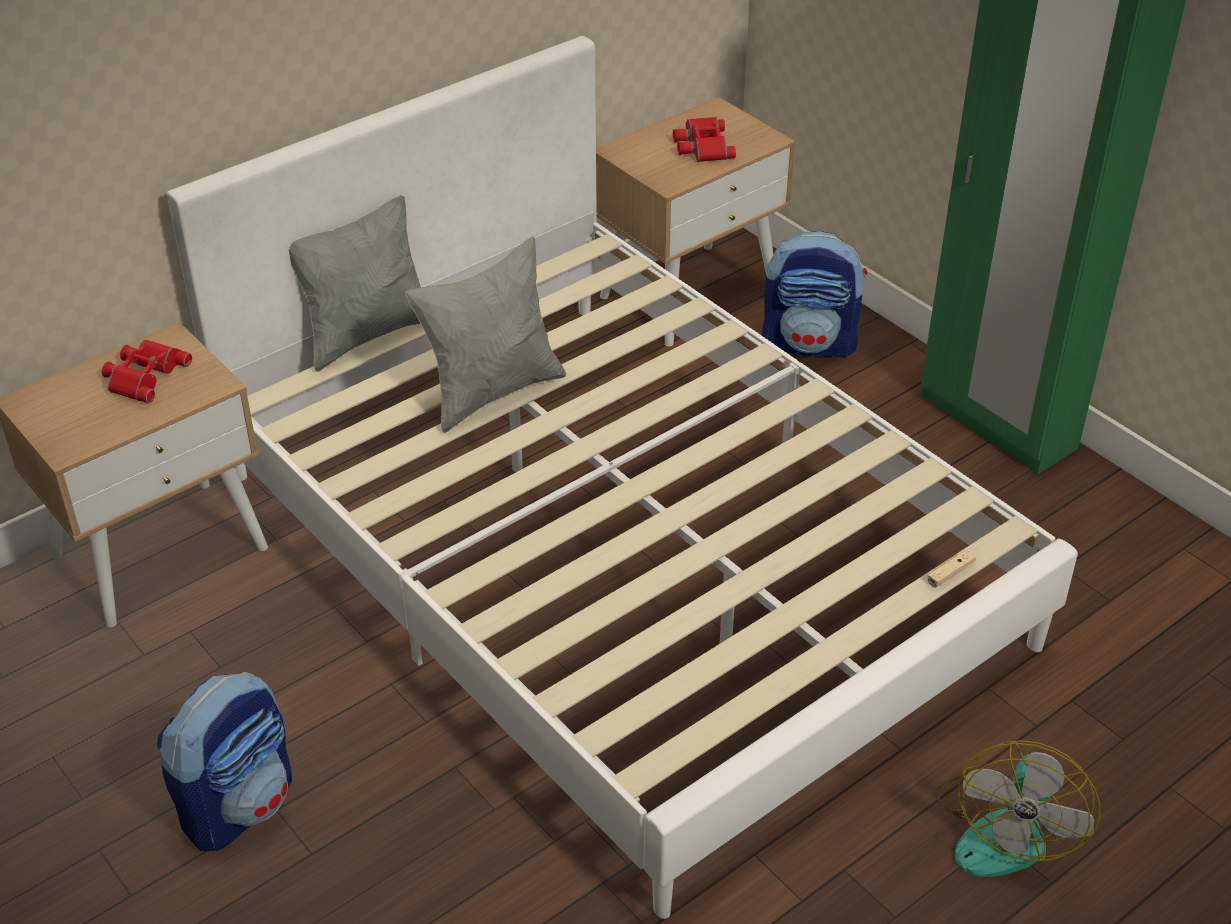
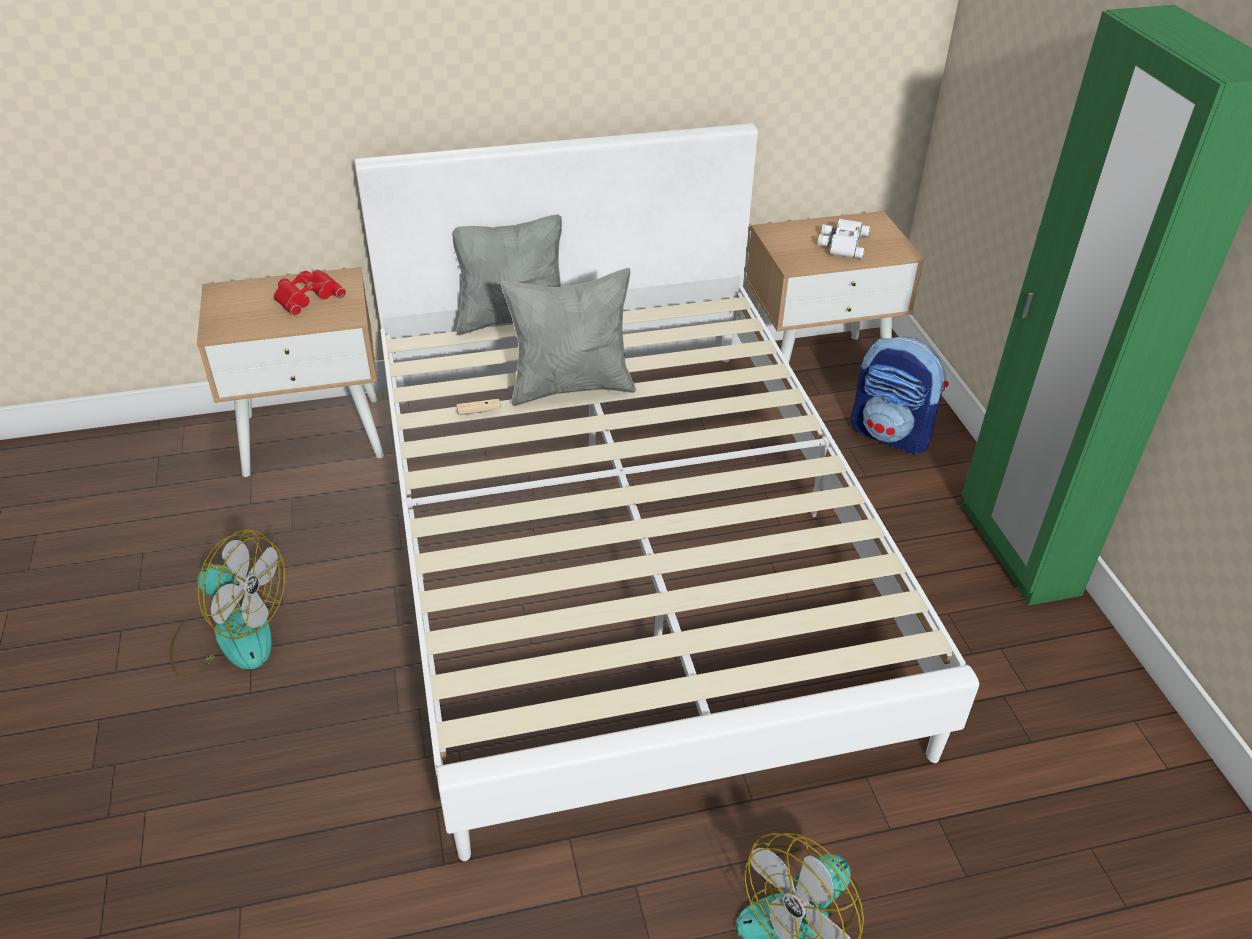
camera: 25 degrees right, 0 degrees up
(239, 804) = (230, 634): backpack -> fan
(702, 146) = (842, 243): red binoculars -> white binoculars
(950, 573) = (844, 659): beige game controller -> beige game controller (479, 411)

